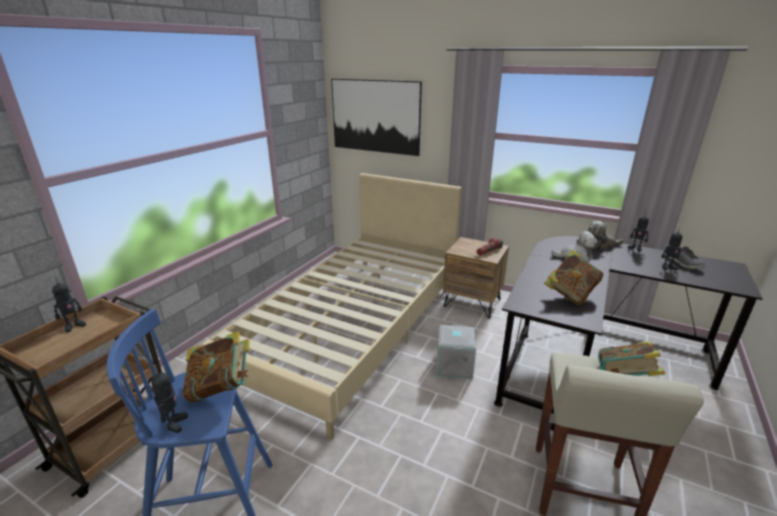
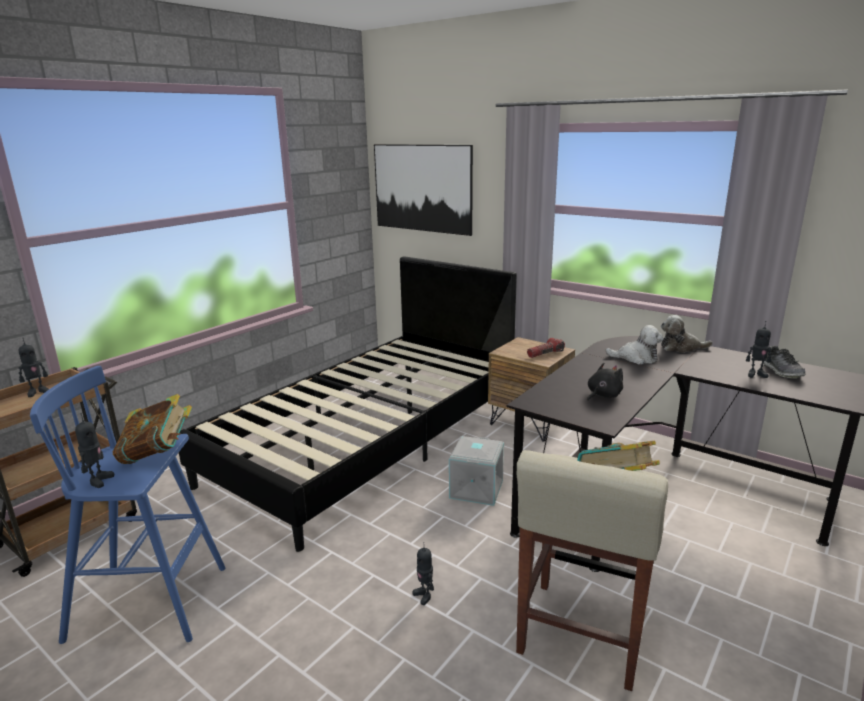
camera: 10 degrees right, 5 degrees down
(354, 329) = (369, 441): beige bed -> black bed
(570, 294) = (602, 395): book -> black plush toy
(635, 248) = (727, 352): toy robot -> toy robot (424, 595)

